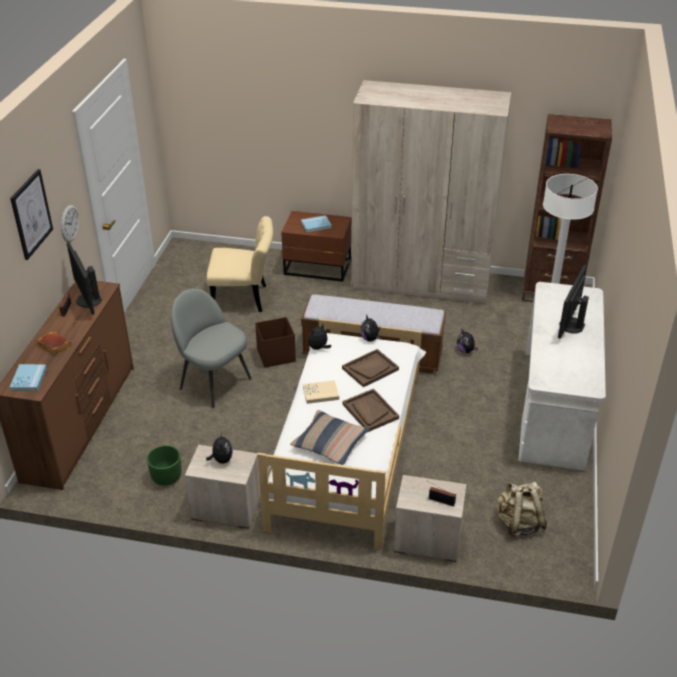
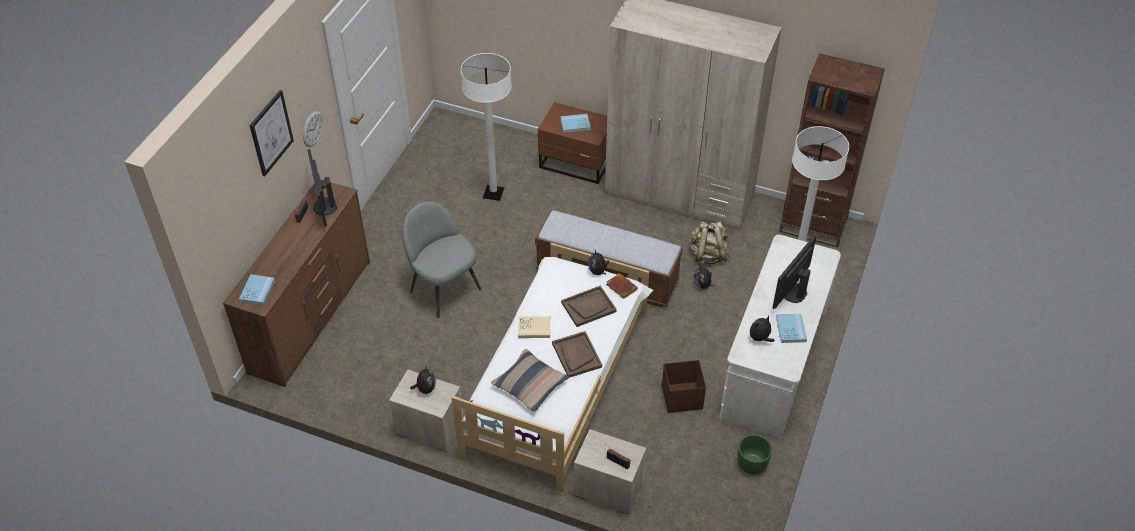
camera: 10 degrees right, 10 degrees up
(53, 345) = (284, 255): brown book -> brown book (620, 288)
(166, 477) = (381, 387): green planter -> green planter (751, 464)
(244, 299) = (493, 193): beige chair -> white floor lamp
(275, 355) = (510, 265): brown storage box -> brown storage box (681, 397)
(318, 348) = (544, 276): plush toy -> plush toy (760, 338)
(518, 523) = (699, 485): beige backpack -> beige backpack (707, 255)
(580, 355) = (791, 329): none -> blue book

